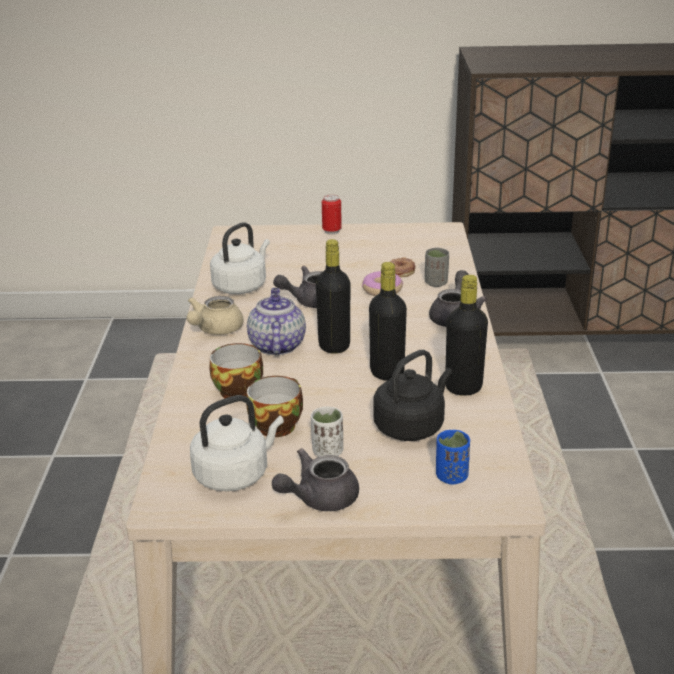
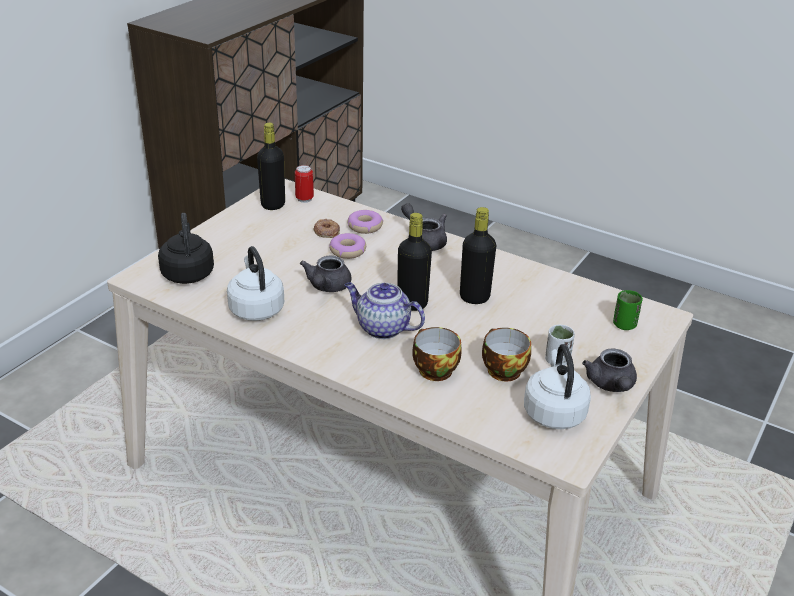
camera: 60 degrees left, 5 degrees up
(215, 330) = (320, 348): beige teapot -> none
(332, 231) = (212, 231): can -> can (304, 199)
(411, 426) = (553, 316): black kettle -> black kettle (188, 273)
(436, 283) = (365, 226): grey cup -> donut
(451, 477) = (624, 325): blue cup -> green cup
(463, 388) = (523, 277): black bottle -> black bottle (273, 205)

